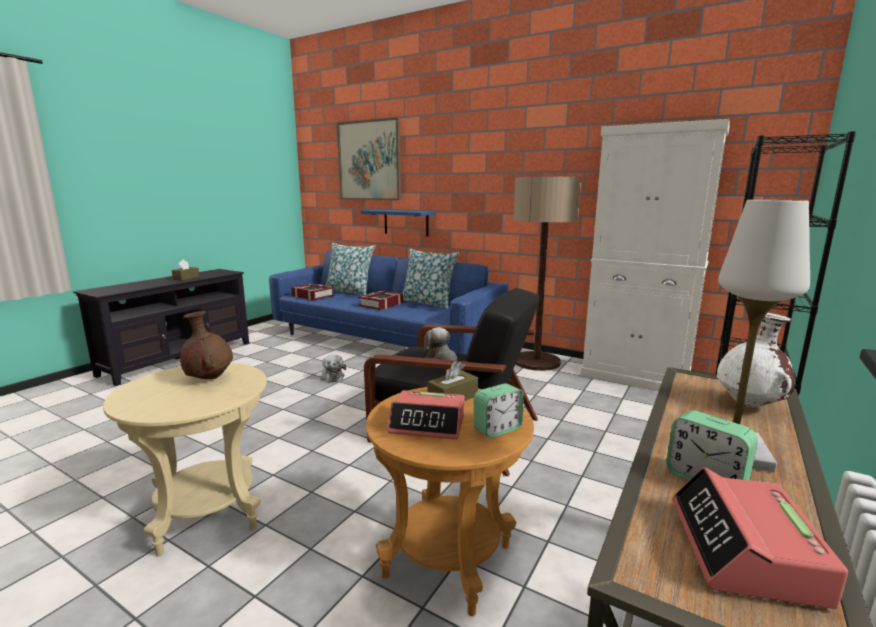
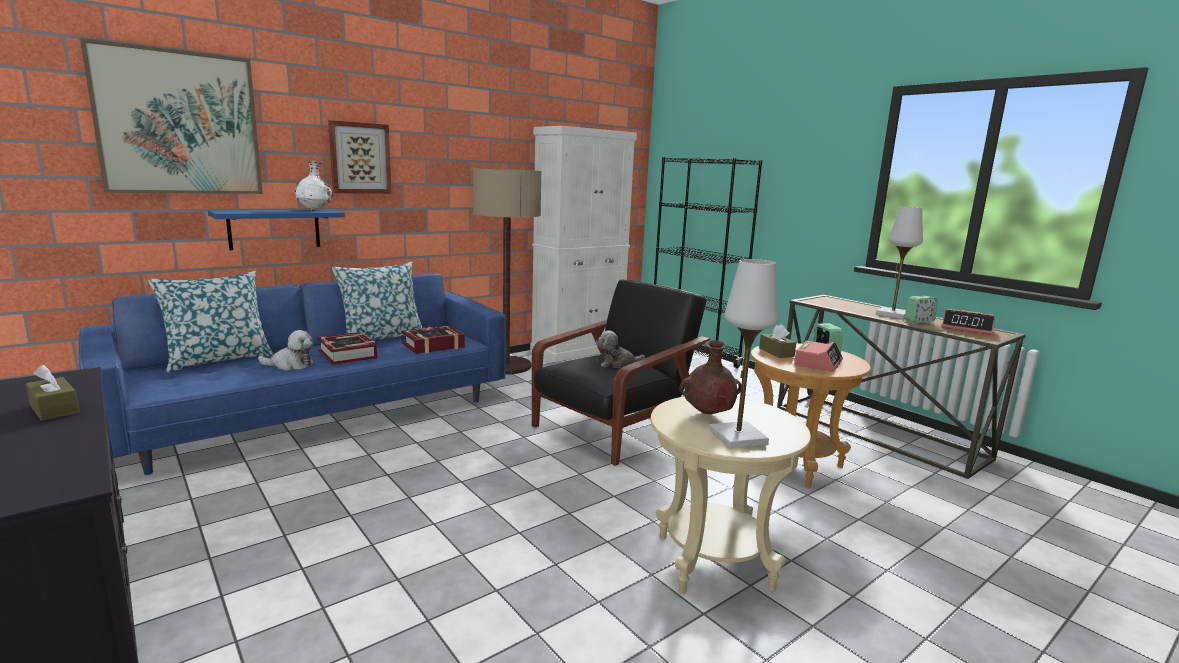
camera: 70 degrees left, 0 degrees up
(150, 392) = (737, 437): none -> white table lamp
(313, 296) = (195, 381): book -> book (433, 346)
(332, 377) = (414, 463): plush toy -> plush toy (290, 365)
(455, 175) = (360, 158): none -> picture
(750, 405) = (844, 303): white vase -> white vase (315, 210)

